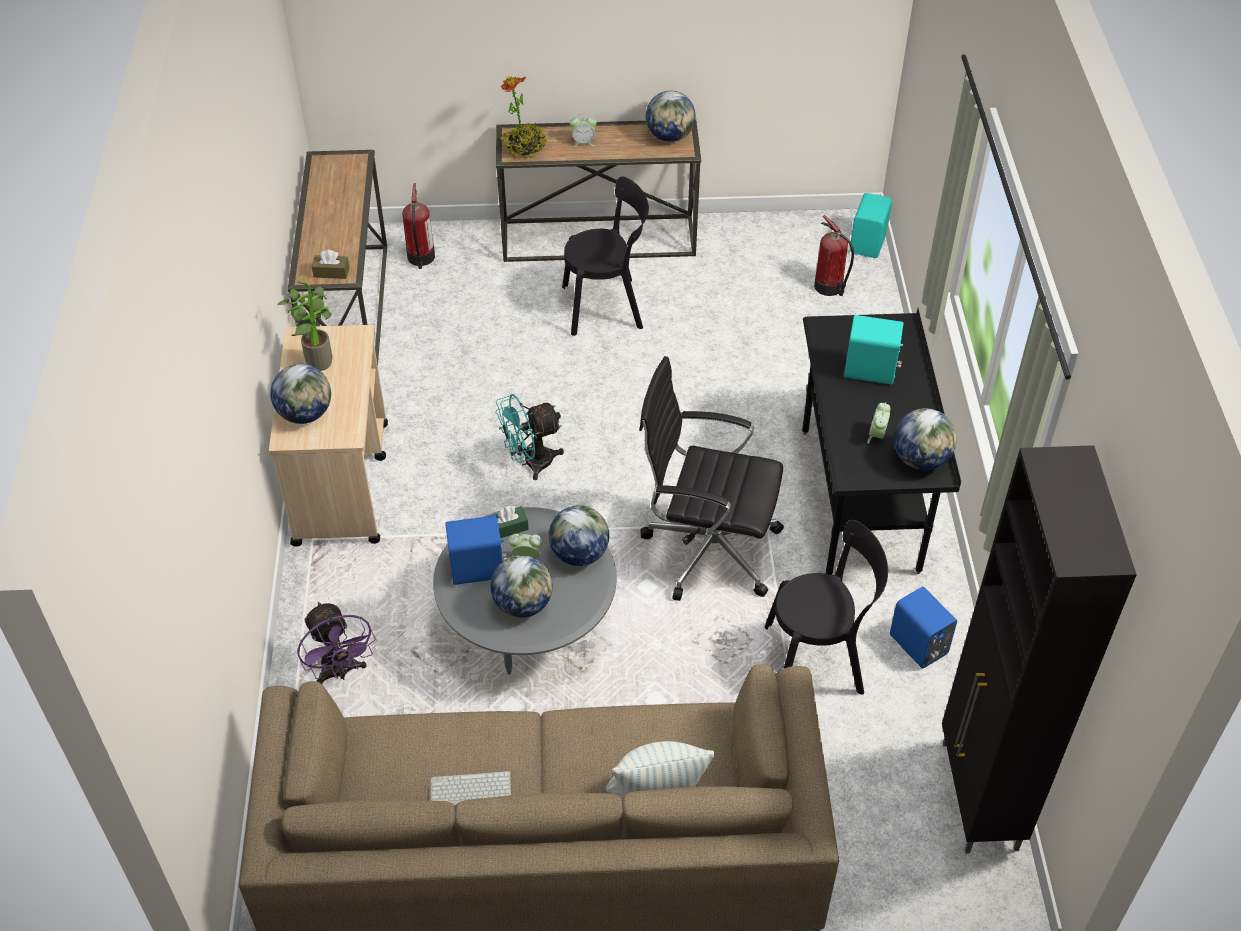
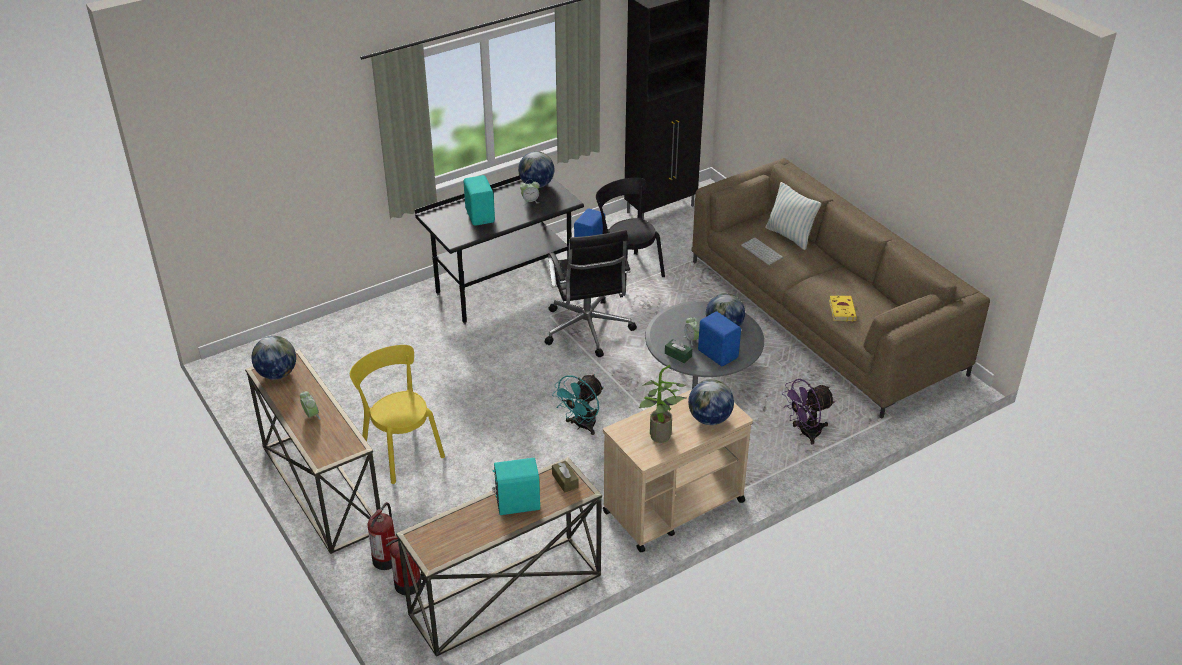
camera: 120 degrees left, 10 degrees down
(340, 672) = (805, 433): purple fan -> purple fan turned 150 degrees counterclockwise
(430, 740) = (842, 310): none -> yellow book
(469, 792) = (852, 287): keyboard -> keyboard (763, 252)
(524, 147) = (338, 443): potted plant -> none
(530, 463) = (581, 426): turquoise fan -> turquoise fan turned 90 degrees clockwise
(579, 554) = (671, 322): globe -> none
(607, 306) = (401, 451): black chair -> yellow chair
(830, 287) = (311, 354): fire extinguisher -> fire extinguisher (386, 558)
(869, 243) = (250, 351): turquoise speaker -> turquoise speaker (517, 502)

